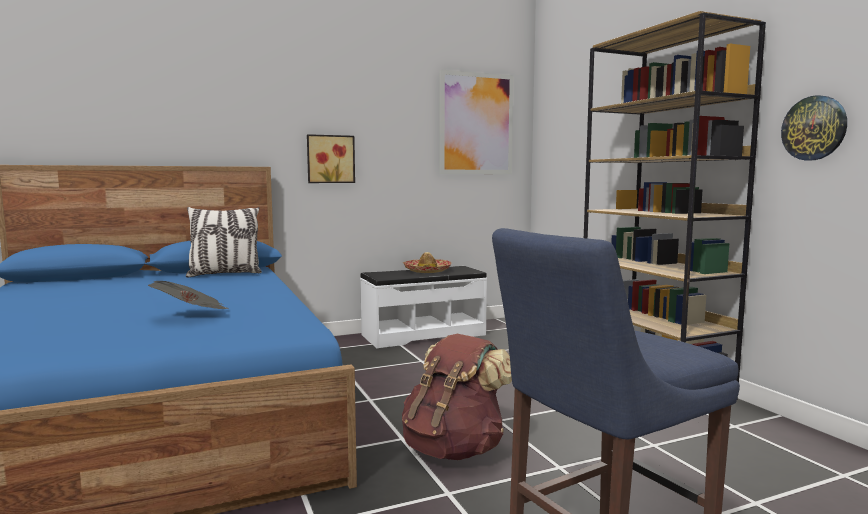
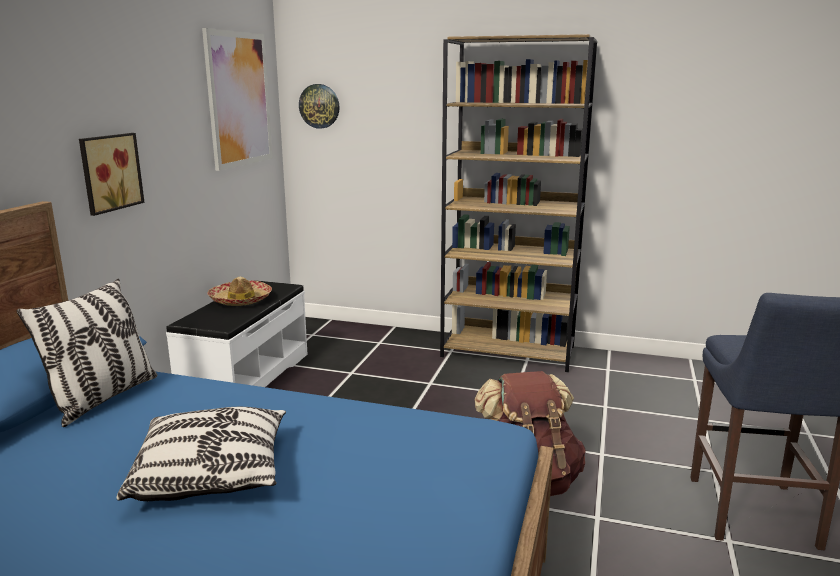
camera: 50 degrees left, 10 degrees up
(164, 299) = (212, 473): none -> pillow
(192, 315) = (350, 474): newspaper -> none
(814, 128) = (637, 134): wall clock -> wall clock (319, 106)

